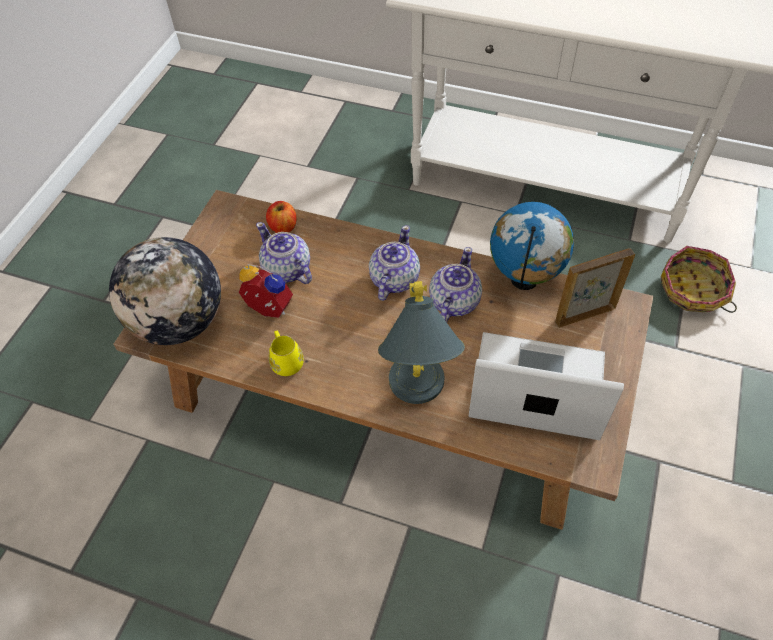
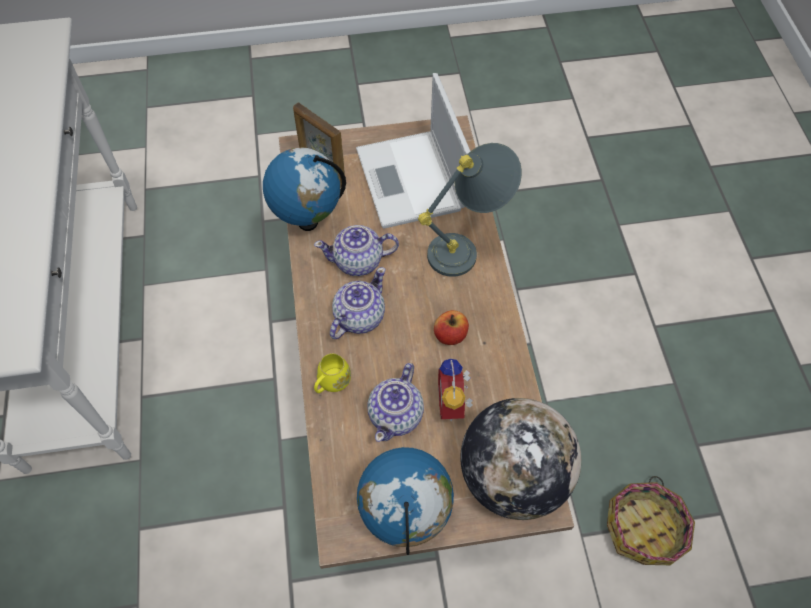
camera: 120 degrees left, 5 degrees up
(208, 245) = (405, 516): none -> globe
(283, 227) = (341, 452): apple -> apple (450, 335)
(286, 361) = (494, 358): yellow mug -> yellow mug (331, 382)
(393, 280) = (358, 317): teapot -> teapot turned 135 degrees clockwise
(693, 291) = (190, 178): basket -> basket (646, 527)

